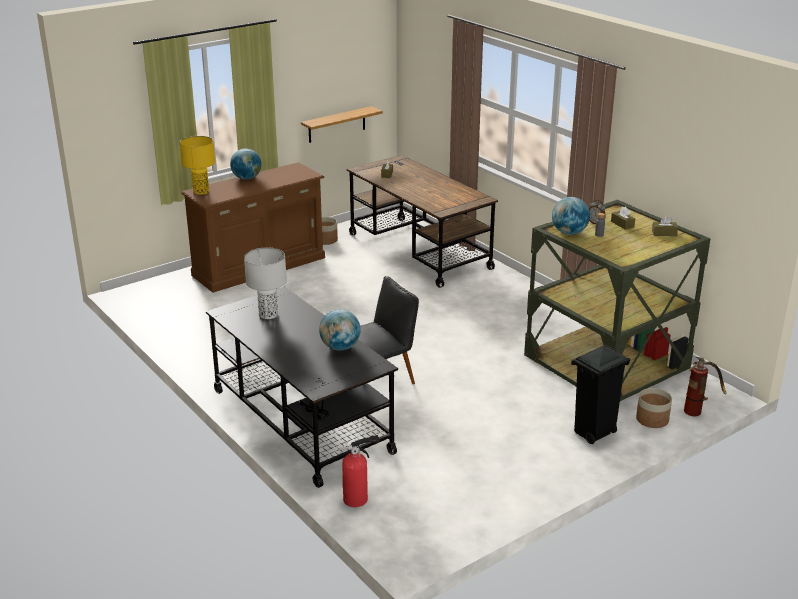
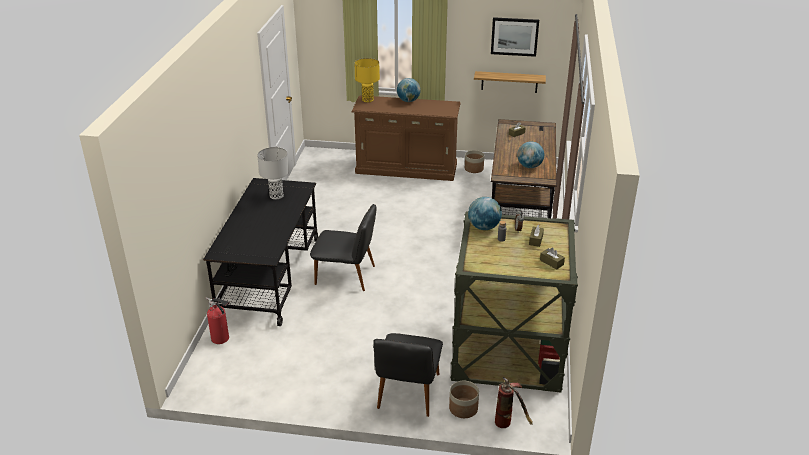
camera: 45 degrees right, 5 degrees up
(337, 68) = (514, 36): none -> picture
(340, 347) = (272, 235): globe -> globe (529, 166)
(593, 433) = (408, 391): black trash can -> black chair

